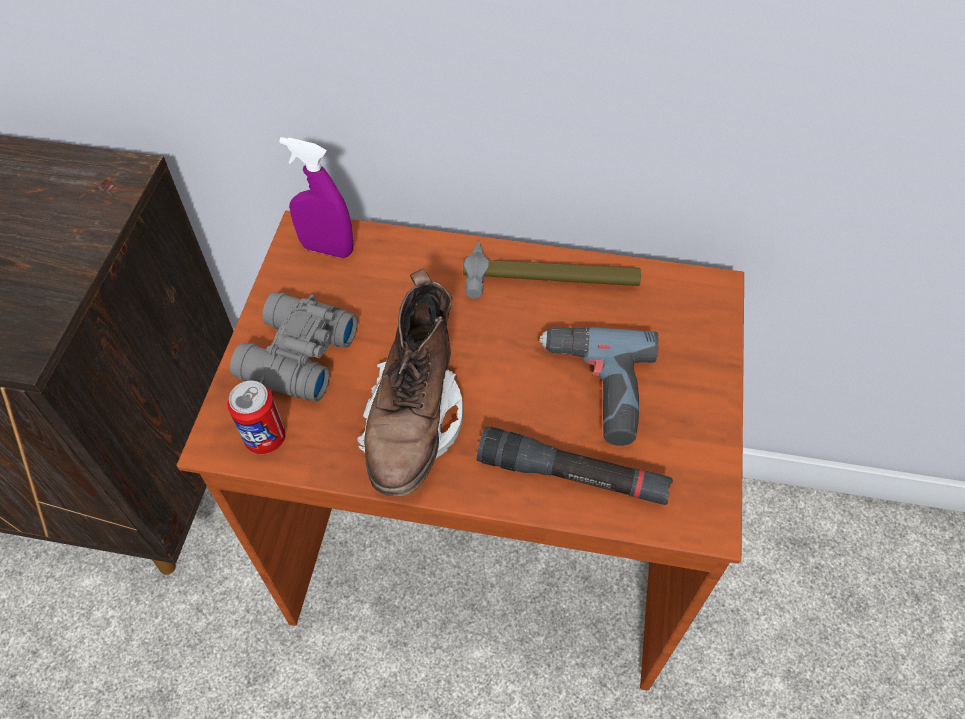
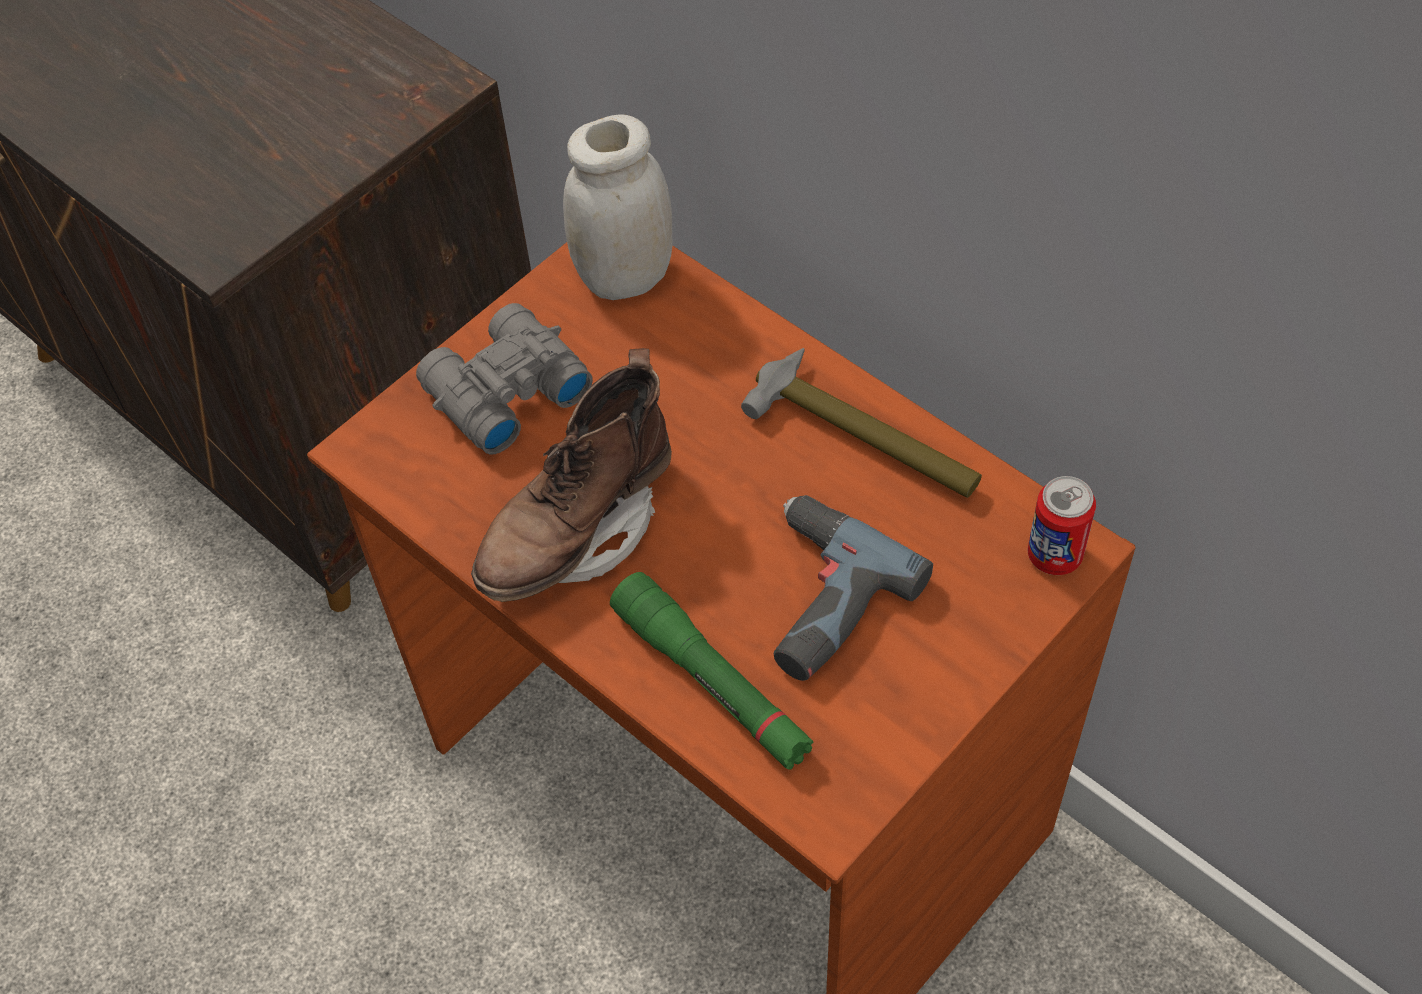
camera: 35 degrees right, 0 degrees up
(265, 438) = (412, 469): can -> can (1054, 555)
(327, 249) = (625, 277): purple spray bottle -> white jar
(572, 475) = (712, 682): black flashlight -> green flashlight

